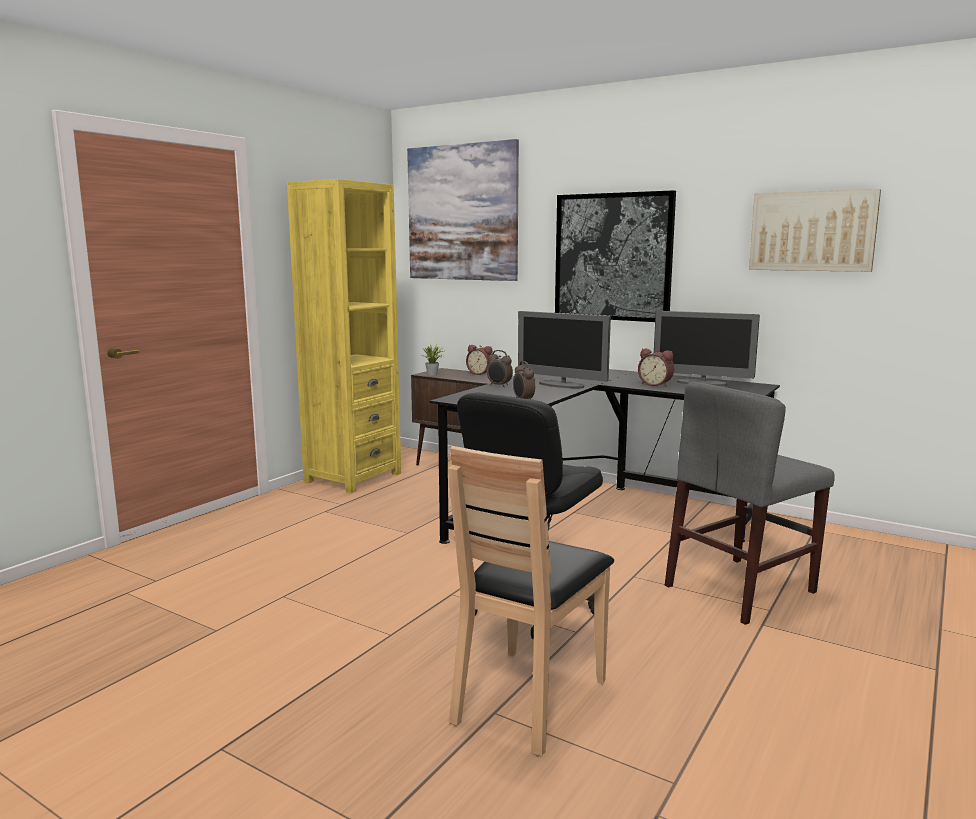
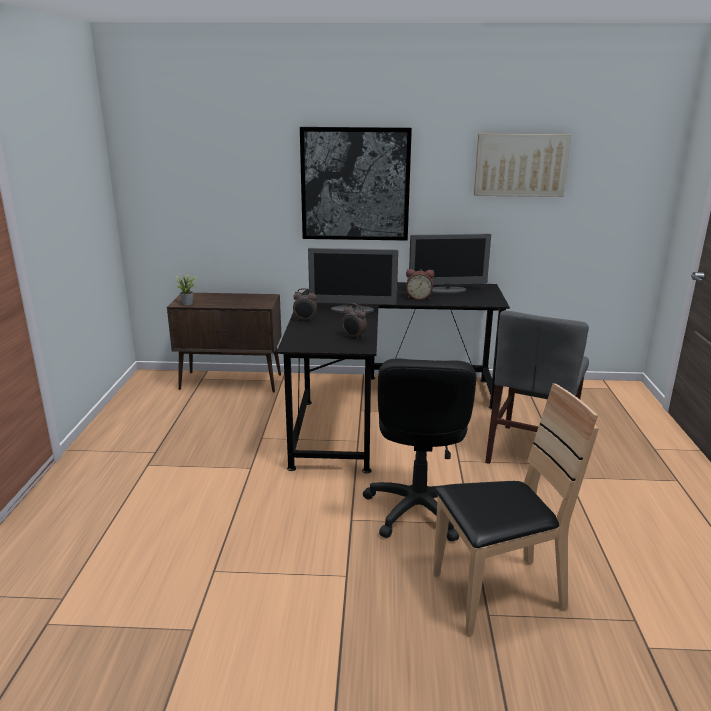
camera: 30 degrees left, 10 degrees up
(353, 477) = (132, 418): yellow bookcase -> none
(462, 213) = (193, 140): picture -> none
(481, 373) = (231, 295): alarm clock -> none
(528, 698) = (497, 593): brown chair -> brown chair turned 105 degrees counterclockwise

